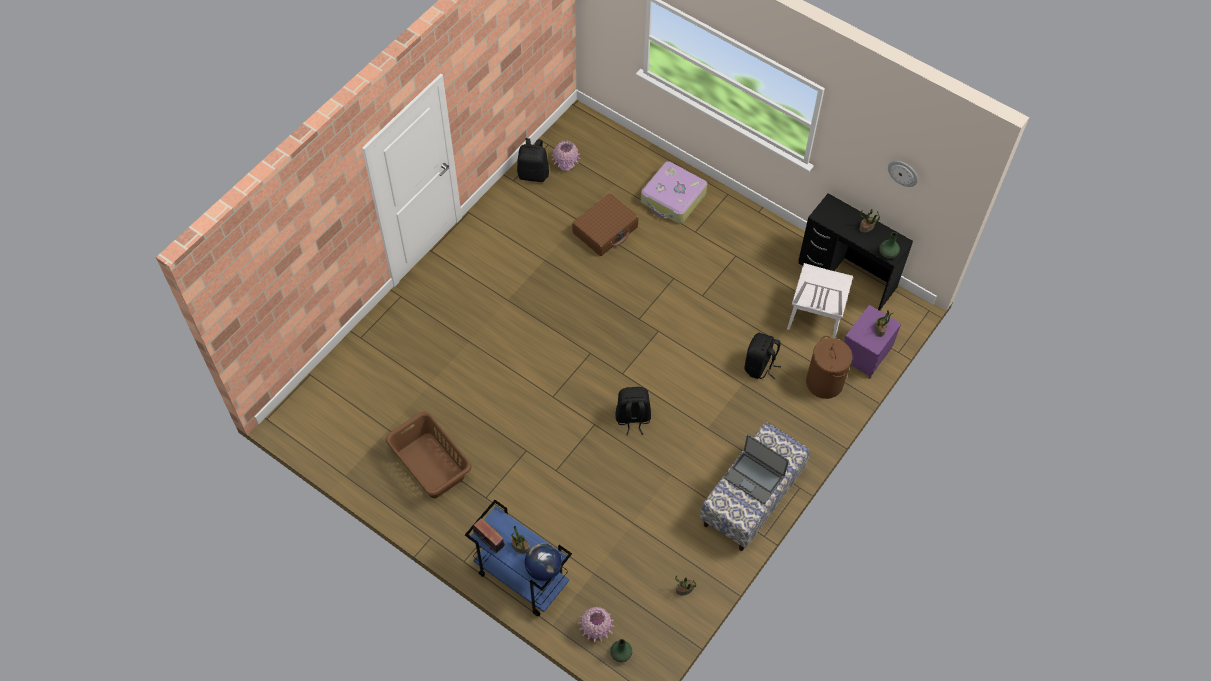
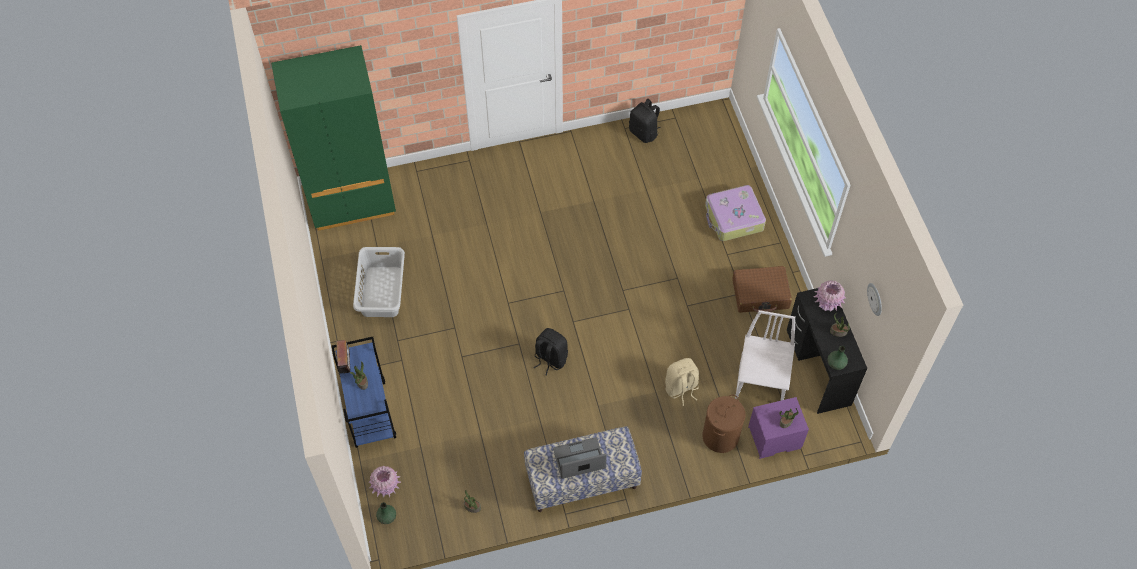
camera: 40 degrees right, 0 degrees up
(324, 405) = (352, 201): none -> green wardrobe
(431, 465) = (382, 291): brown laundry basket -> grey laundry basket
(543, 568) = (363, 408): globe -> none
(566, 164) = (675, 141): pink vase -> pink vase (827, 303)
(605, 230) = (659, 208): brown suitcase -> brown suitcase (760, 294)
(754, 477) = (579, 459): laptop -> laptop turned 90 degrees clockwise
(760, 366) = (681, 388): black backpack -> beige backpack
(815, 315) = (762, 380): white chair -> white chair turned 135 degrees clockwise

